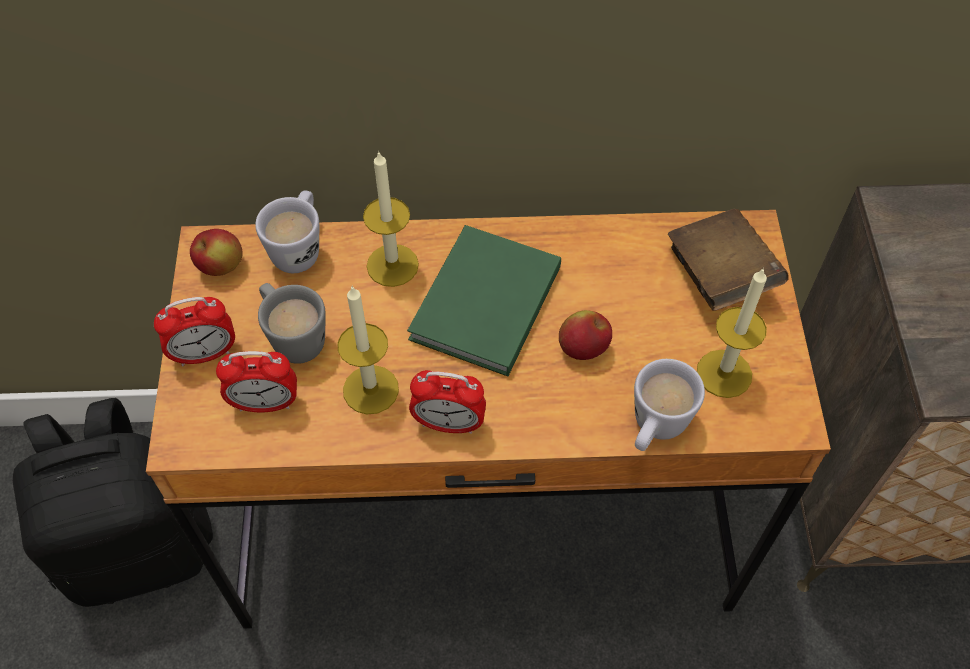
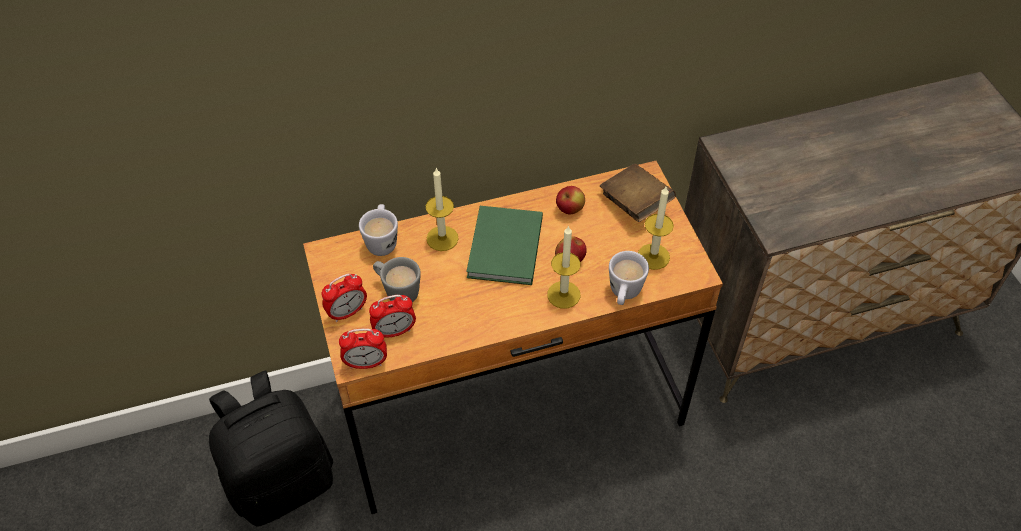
camera: 15 degrees left, 5 degrees down
(221, 266) = (337, 261): apple -> apple (570, 209)
(370, 389) = (454, 310): candle -> candle (563, 294)
(449, 423) = (506, 318): alarm clock -> alarm clock (366, 363)

